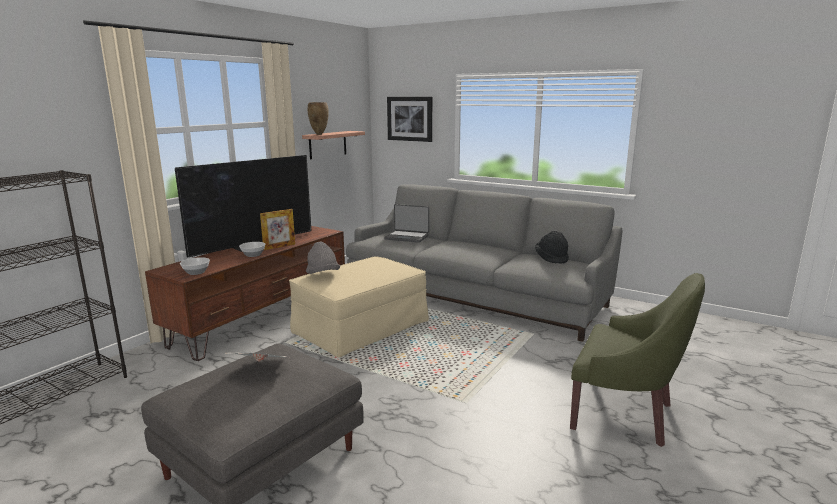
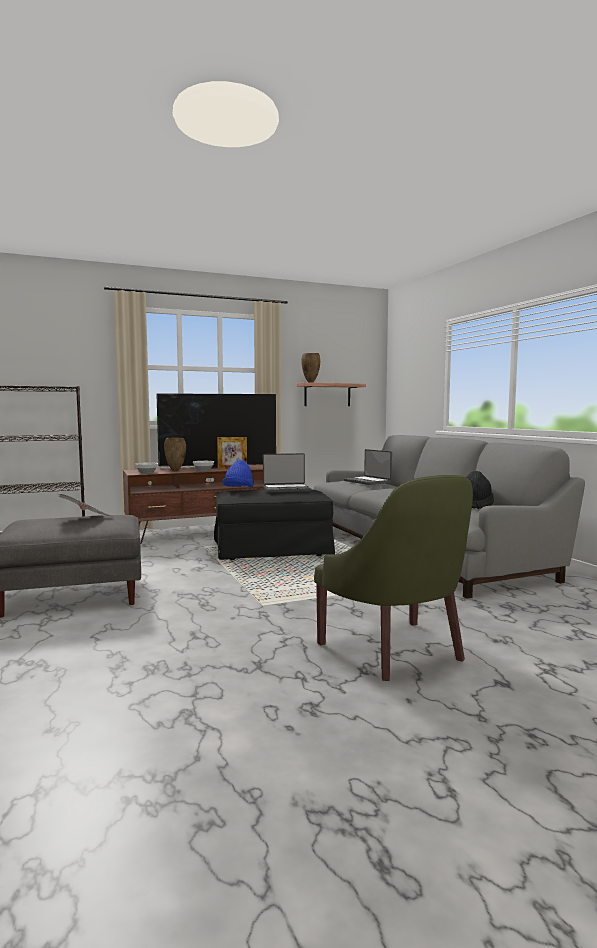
camera: 35 degrees right, 10 degrees down
(223, 262) = (176, 471): none -> brown vase
(322, 274) = (238, 489): grey hat -> blue hat
(360, 329) = (271, 550): beige ottoman -> black ottoman
(369, 265) = (286, 489): none -> laptop
(410, 118) = (412, 371): picture -> none

